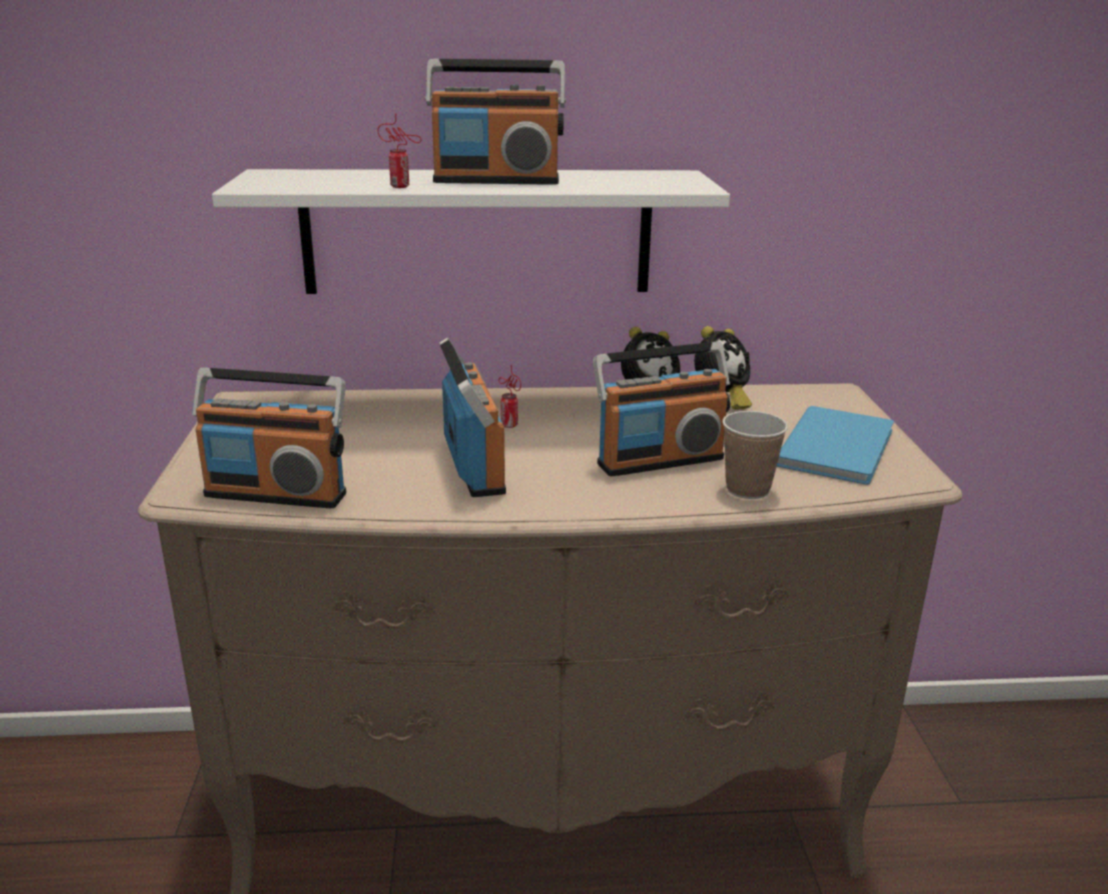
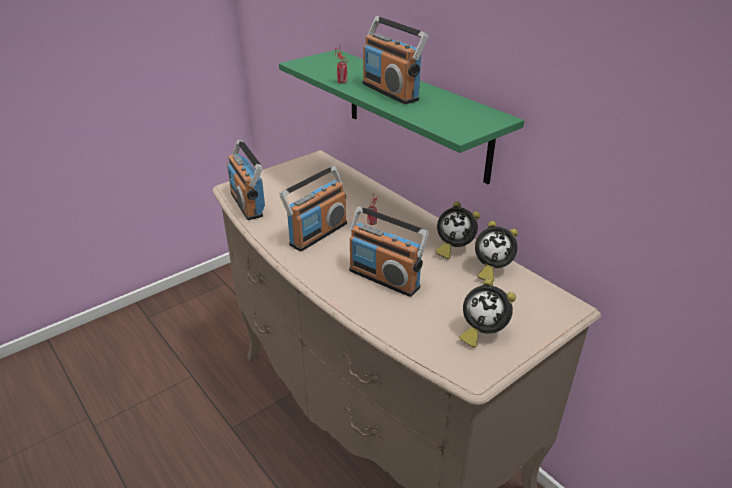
camera: 55 degrees right, 10 degrees up
(477, 232) = (416, 114): white shelf -> green shelf
(747, 489) = (383, 317): cup -> none
(840, 446) = (482, 332): blue book -> alarm clock

